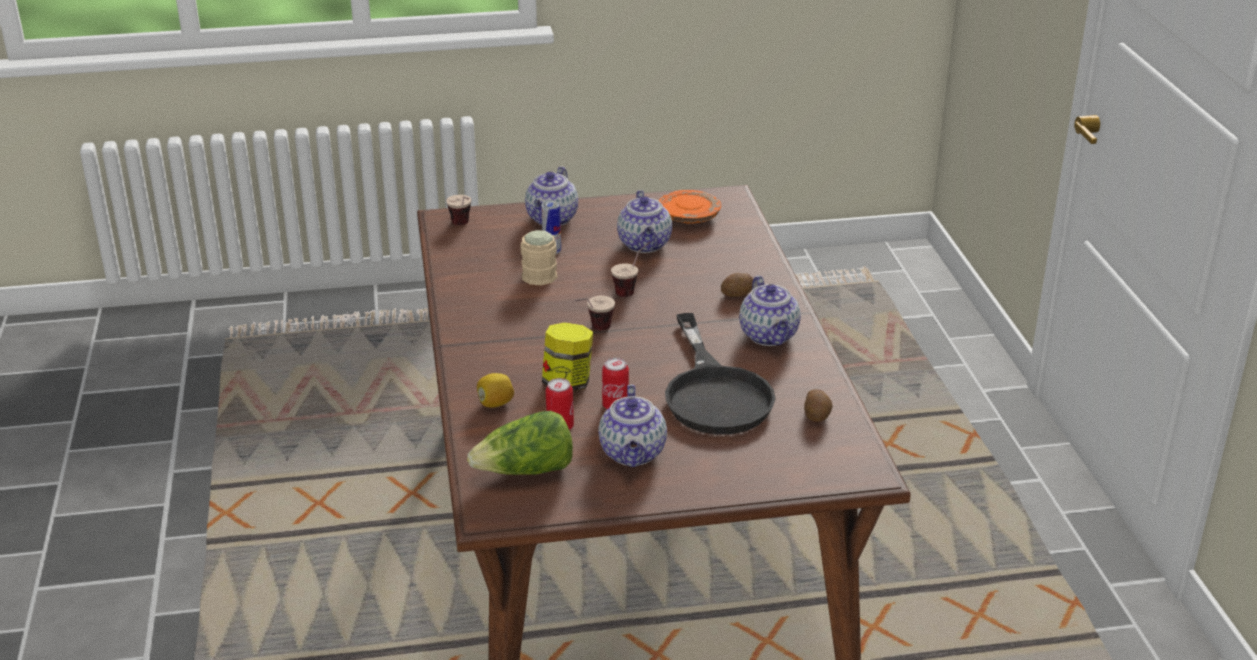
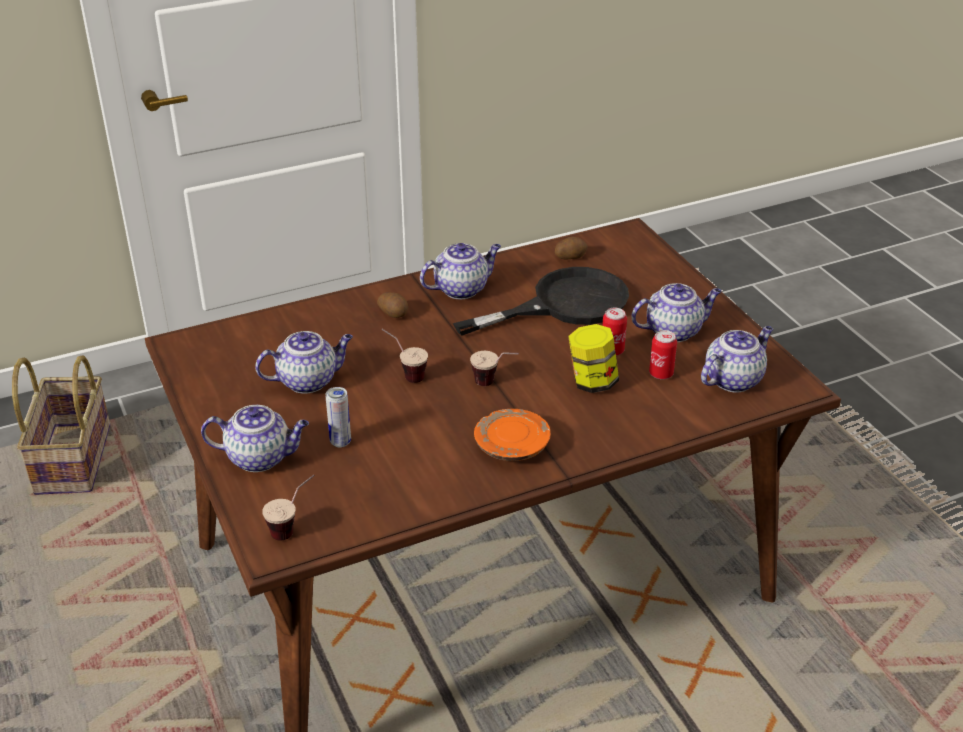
camera: 105 degrees left, 5 degrees up
(495, 403) = (648, 417): lemon -> none
(526, 471) = (733, 379): lettuce -> teapot
(539, 272) = (390, 442): beige mug -> none
(689, 216) = (235, 362): orange plate -> orange plate (511, 446)
(871, 338) = (71, 459): none -> basket

